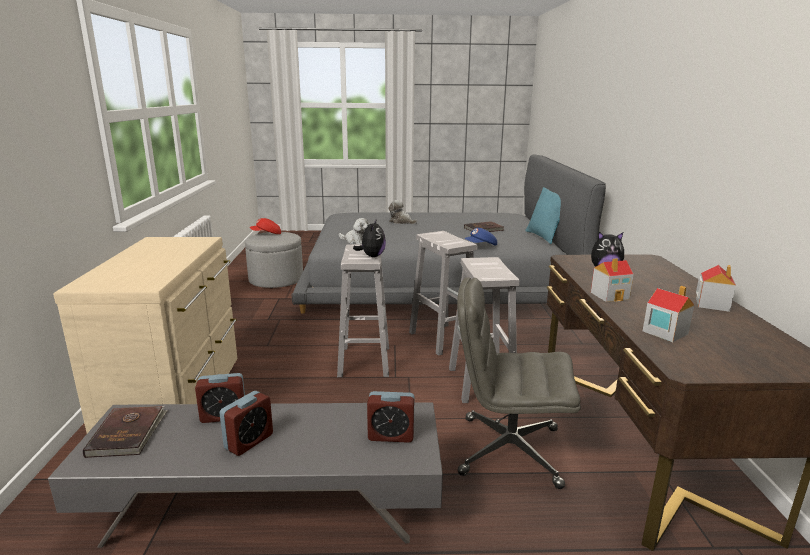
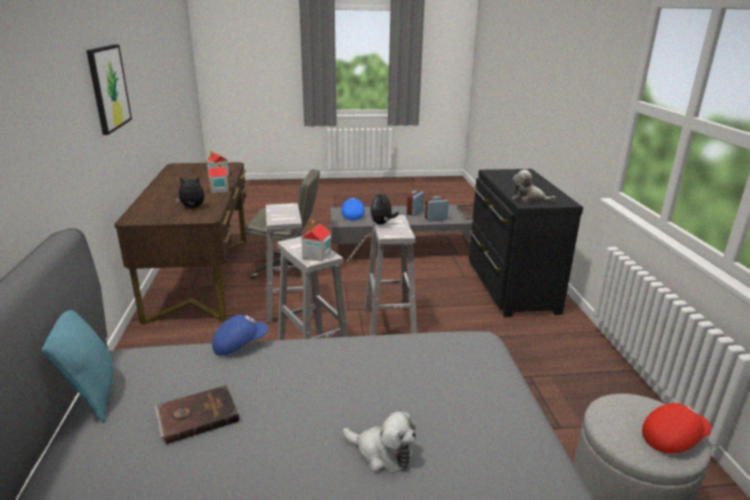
camera: 175 degrees right, 5 degrees up
(178, 400) = (509, 286): beige dresser -> black dresser
(355, 241) = (444, 351): plush toy -> plush toy (529, 199)
(391, 435) = (352, 215): alarm clock -> blue cap
(712, 304) = (164, 186): toy house -> toy house (316, 255)
(746, 126) = (108, 88): none -> picture

